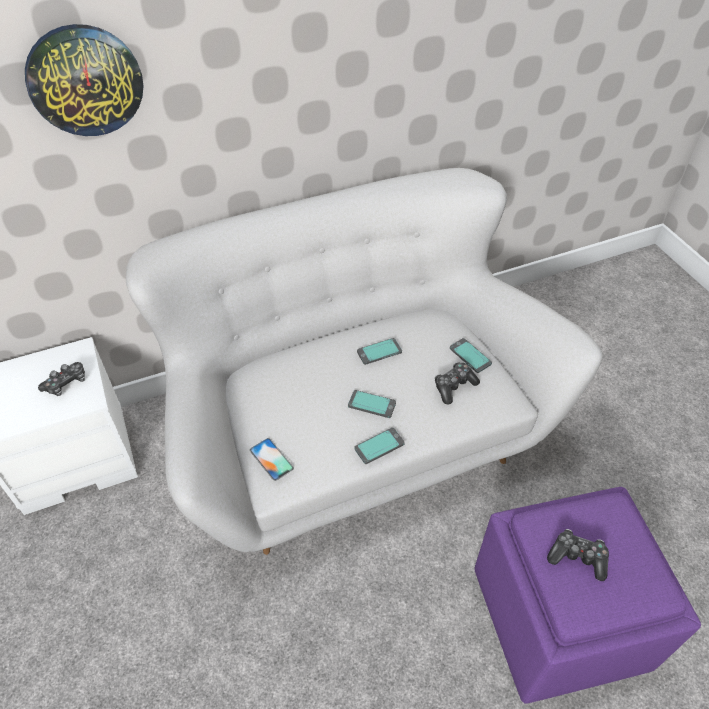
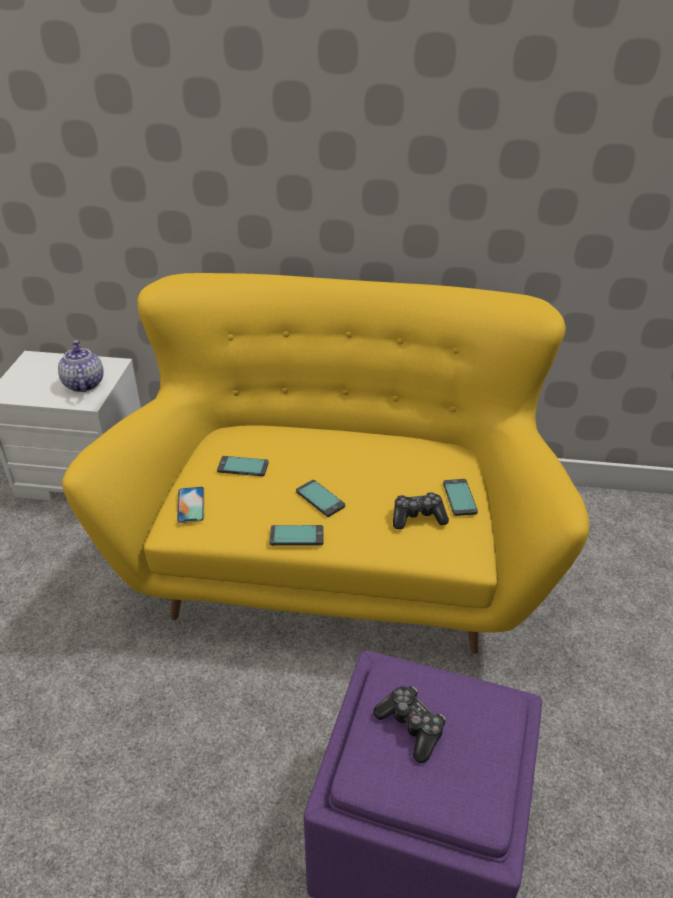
camera: 30 degrees right, 10 degrees down
(66, 383) = (83, 384): game controller -> teapot
(85, 81) = (163, 103): wall clock -> none
(355, 434) = (335, 555): white sofa -> yellow sofa
(379, 352) = (367, 459): phone -> phone (243, 467)

